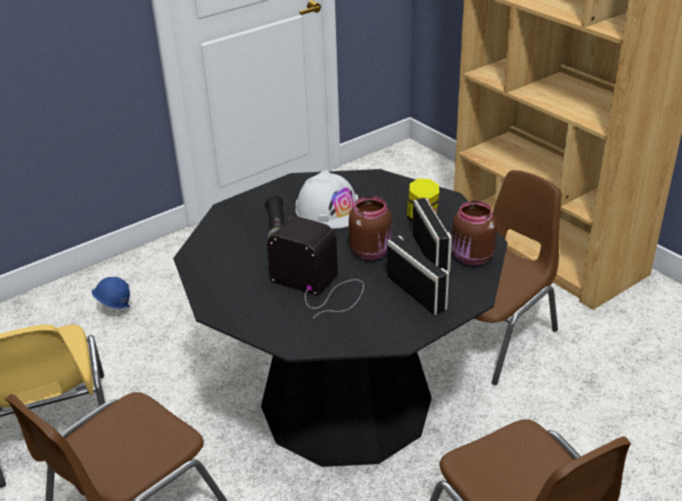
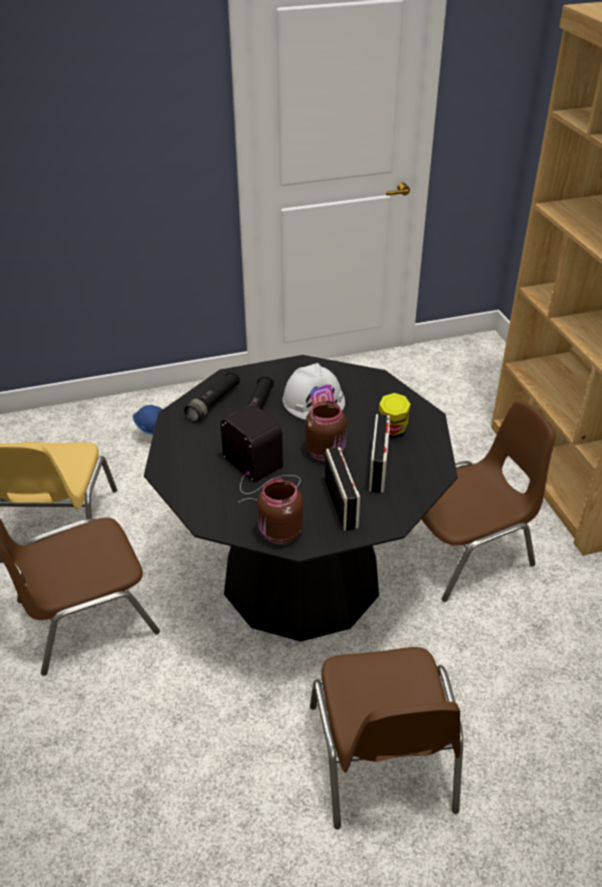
camera: 20 degrees right, 5 degrees up
(228, 235) = (213, 403): none -> black flashlight
(472, 258) = (413, 483): brown jar -> brown jar (279, 533)

